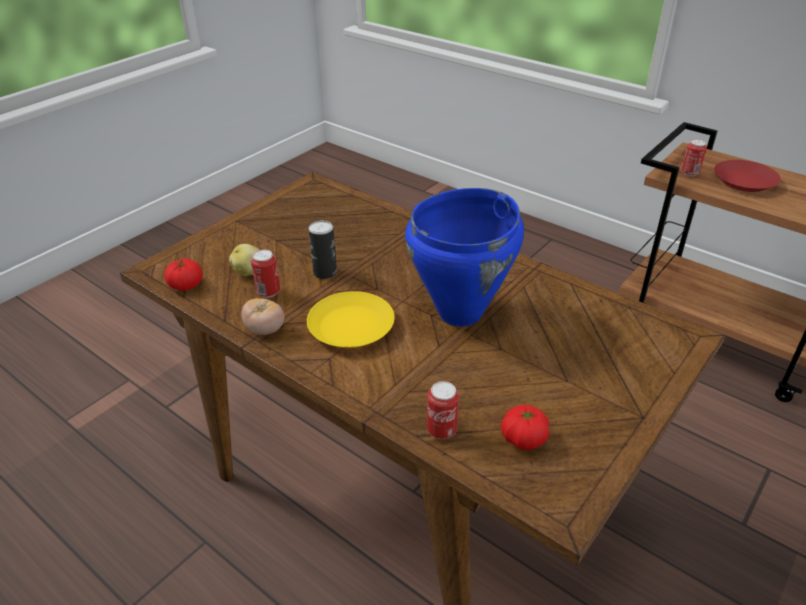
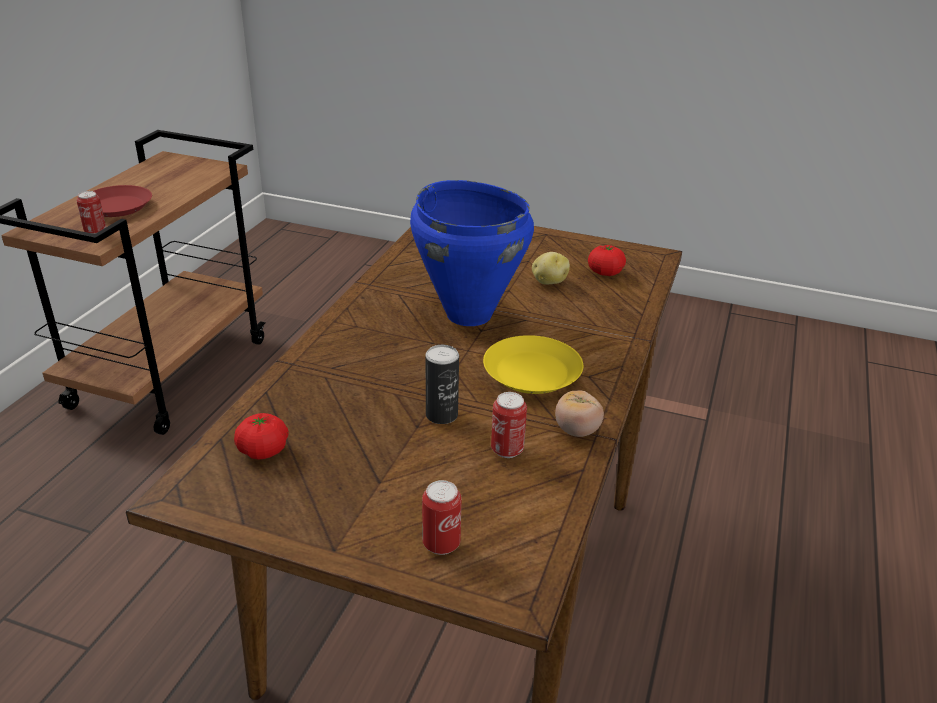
camera: 110 degrees left, 5 degrees down
(186, 285) = (536, 536): tomato -> tomato (263, 451)
(248, 271) = (470, 483): potato -> potato (549, 282)
(442, 430) = (627, 304): can -> can (441, 544)

